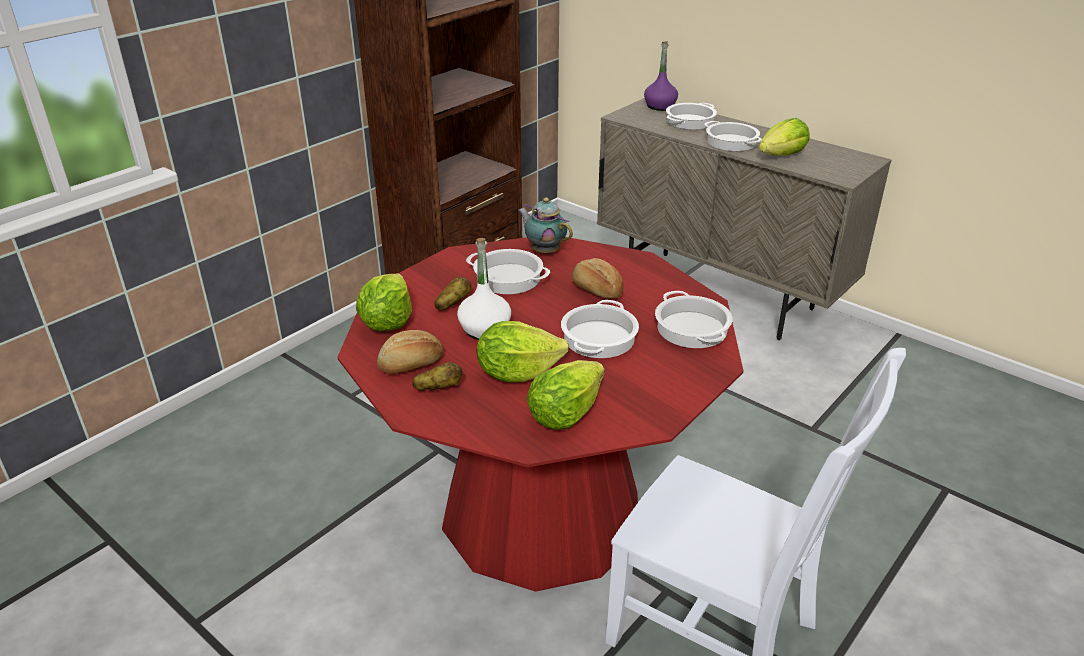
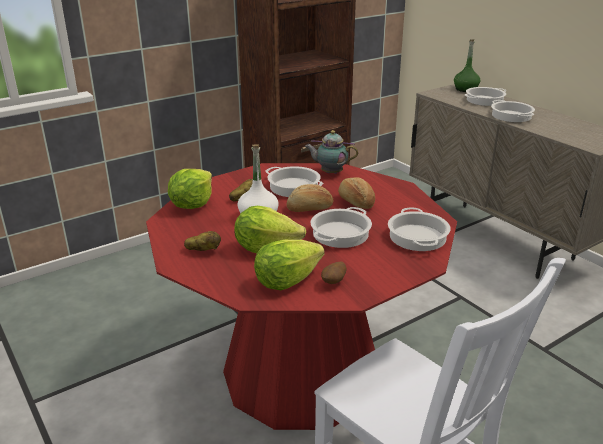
camera: 15 degrees right, 5 degrees down
(412, 364) = (193, 233): bread -> bread (310, 209)
(544, 251) = (330, 173): teapot -> teapot turned 45 degrees counterclockwise
(622, 406) = (334, 282): none -> potato
(660, 106) = (465, 89): purple bottle -> green bottle
(782, 156) = (549, 128): lettuce -> none

